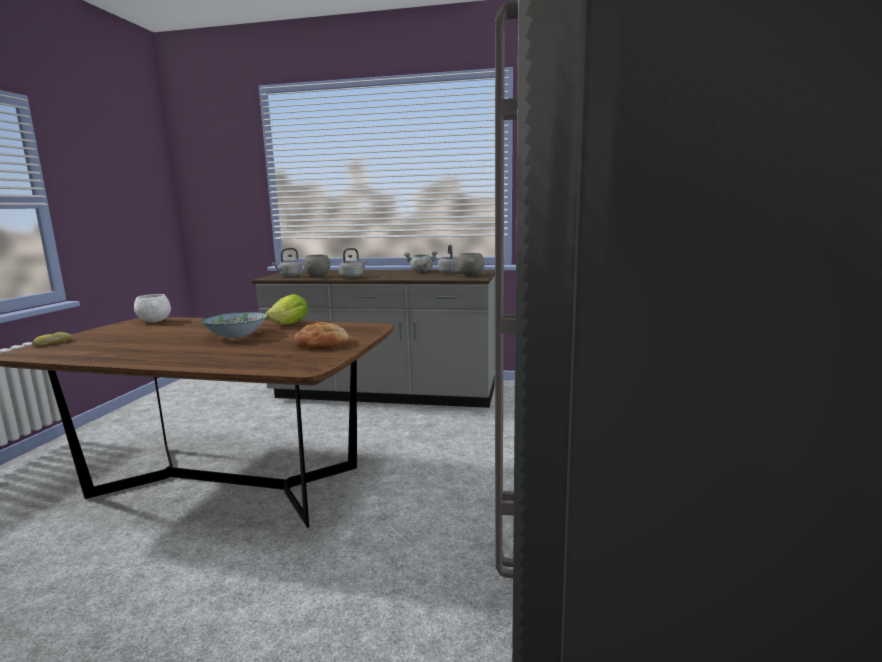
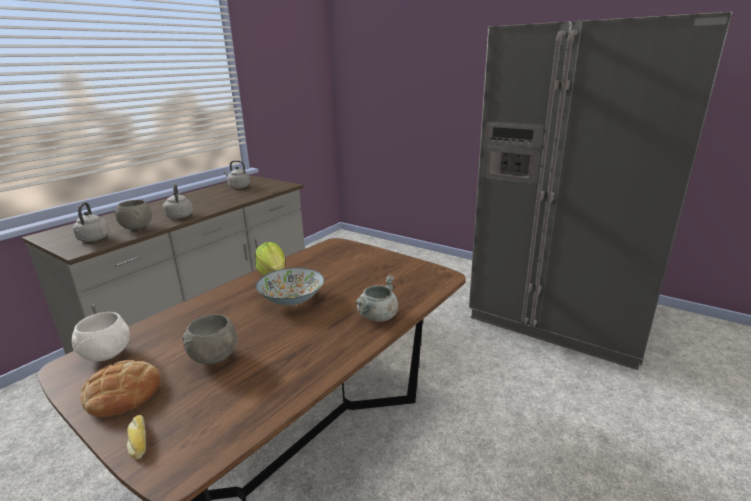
camera: 65 degrees left, 10 degrees up
(322, 344) = (373, 266): bread -> bread (123, 393)
(421, 271) = (206, 192): grey cooking pot -> grey cooking pot (378, 317)
(470, 276) = (273, 185): grey bowl -> grey bowl (215, 359)

